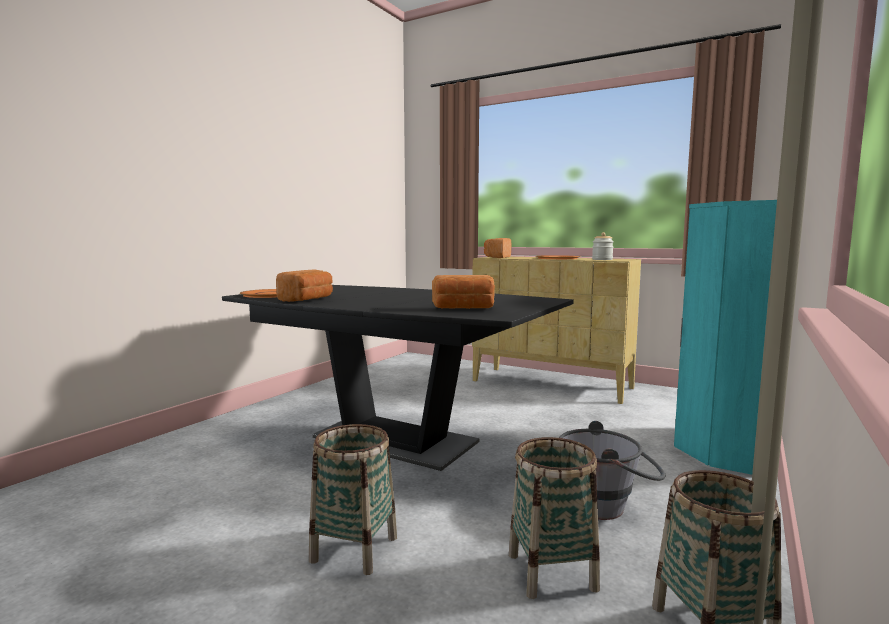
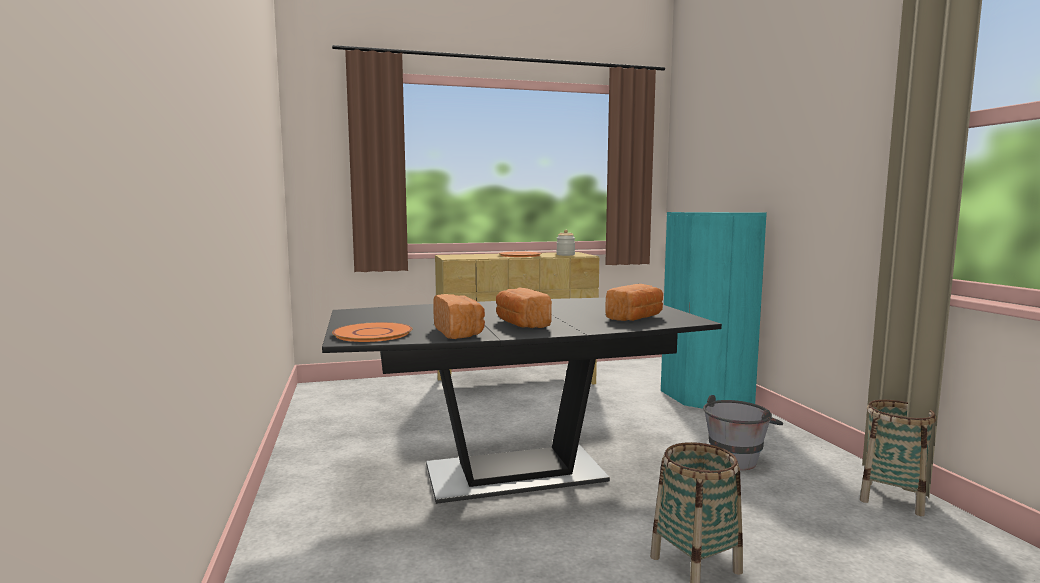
camera: 45 degrees left, 0 degrees up
(497, 257) = (459, 257): bread -> bread (521, 324)
(552, 572) = (800, 510): basket -> none

